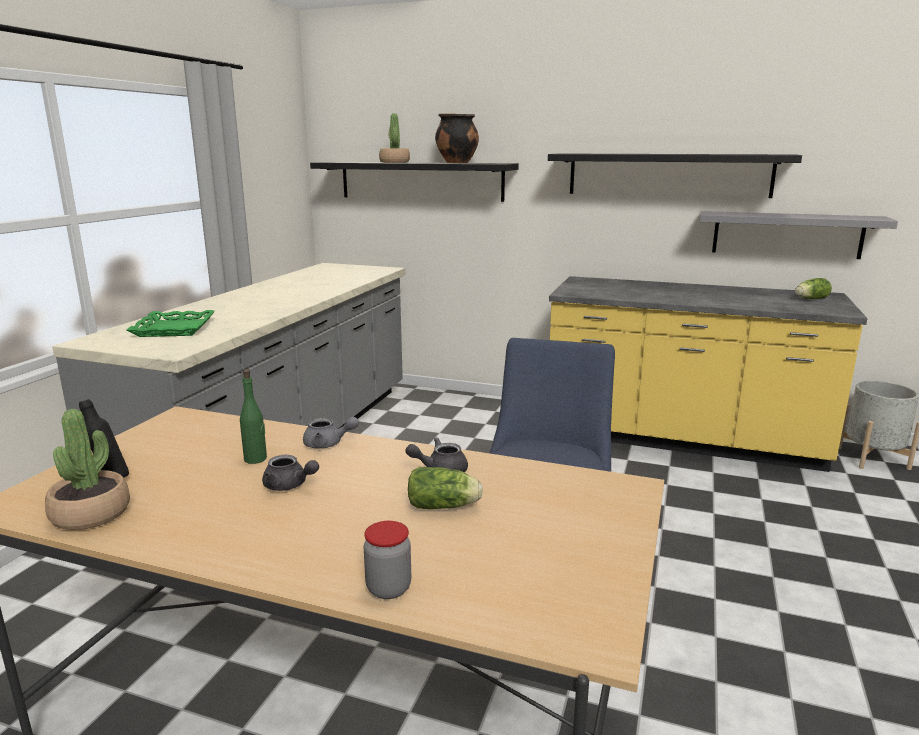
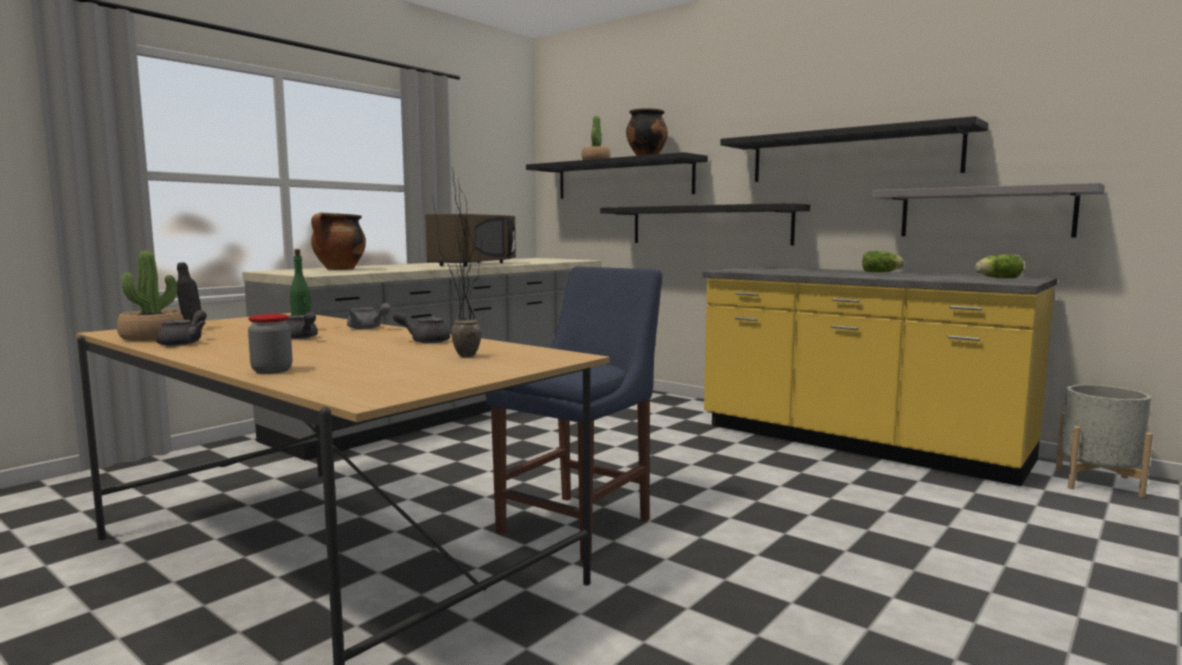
camera: 20 degrees right, 10 degrees down
(160, 524) = (184, 343): none -> grey teapot
(174, 329) = (339, 269): green tray -> cooking pot
(301, 294) = (475, 264): none -> brown microwave
(445, 506) = (392, 351): lettuce -> lettuce (882, 272)
(519, 233) = (709, 225): none -> black shelf
(528, 503) = (461, 355): none -> potted plant

